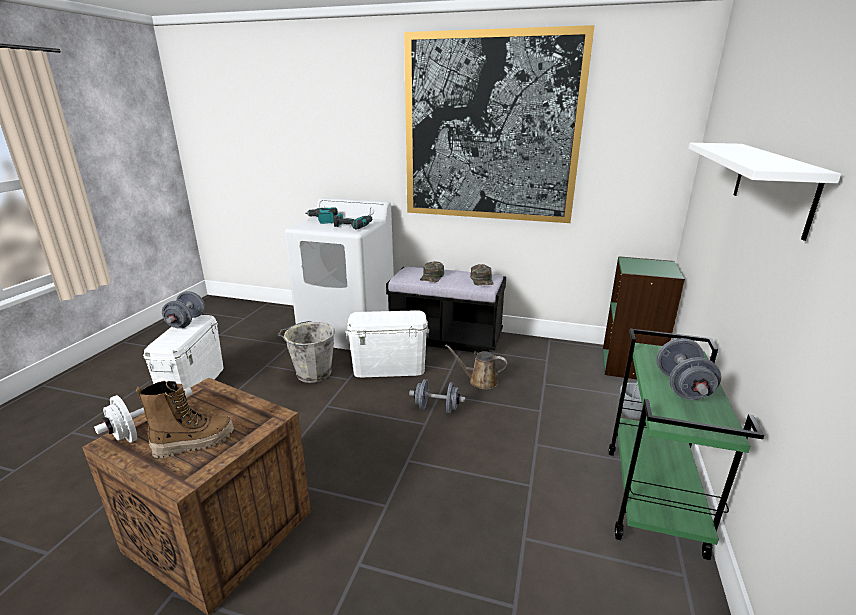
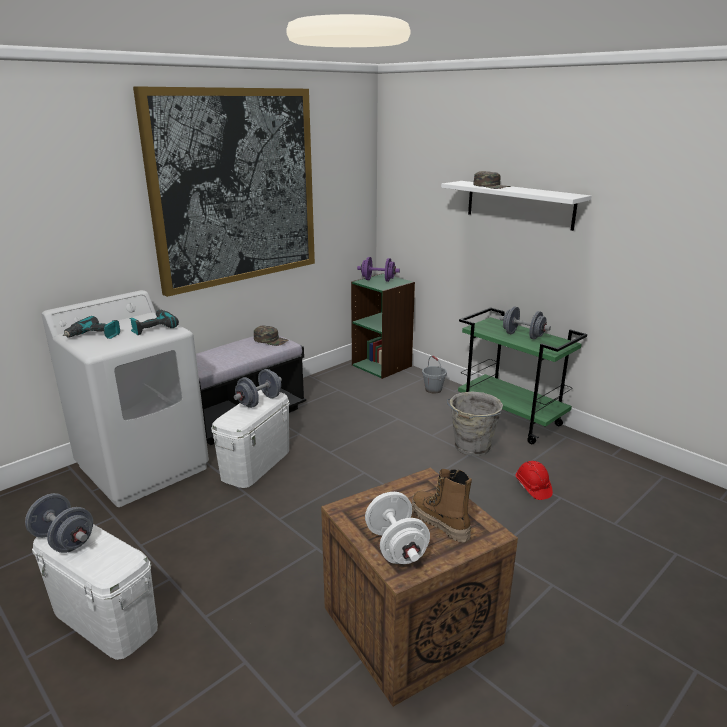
camera: 60 degrees left, 0 degrees up
(194, 443) = (439, 523): boot -> boot turned 45 degrees counterclockwise
(312, 373) = (205, 514): grey bucket -> grey bucket (471, 447)
(432, 276) = (228, 356): green cap -> green cap (491, 186)
(437, 408) = (349, 460): grey dumbbell -> grey dumbbell (259, 401)
(480, 381) = (333, 427): brown watering can -> none
(511, 567) = (532, 488): none -> red hard hat
(647, 264) = (378, 280): none -> purple dumbbell

